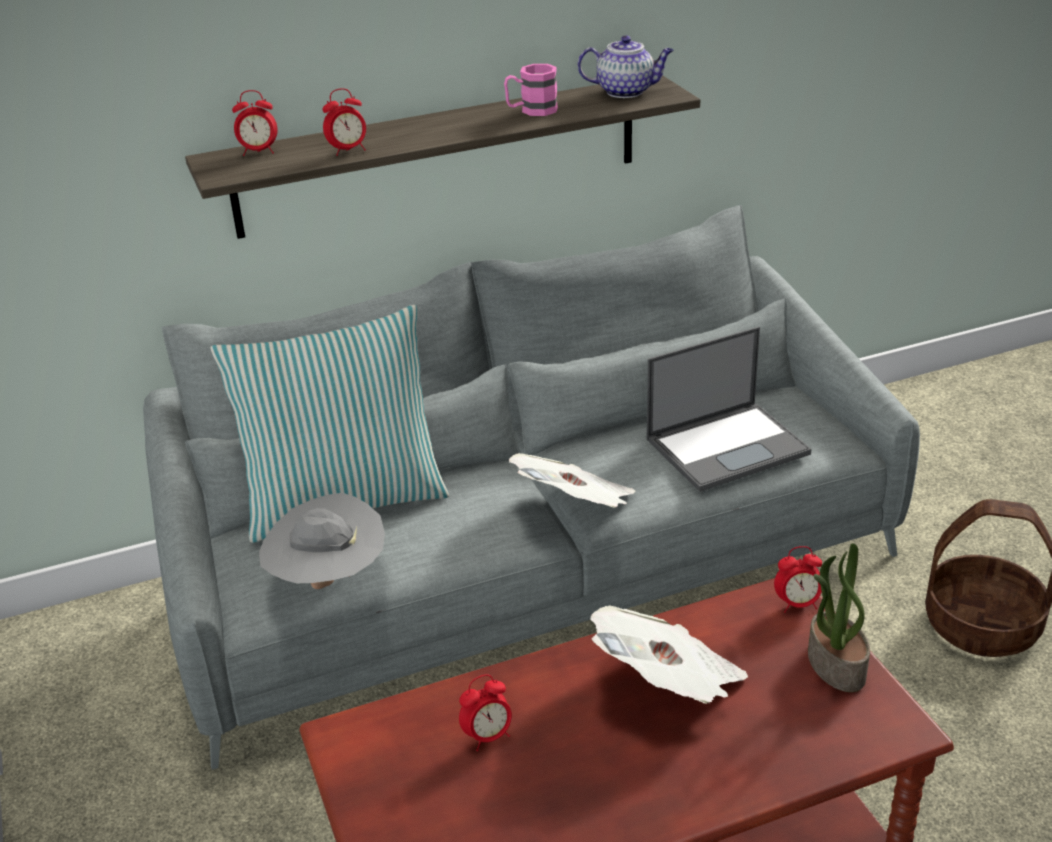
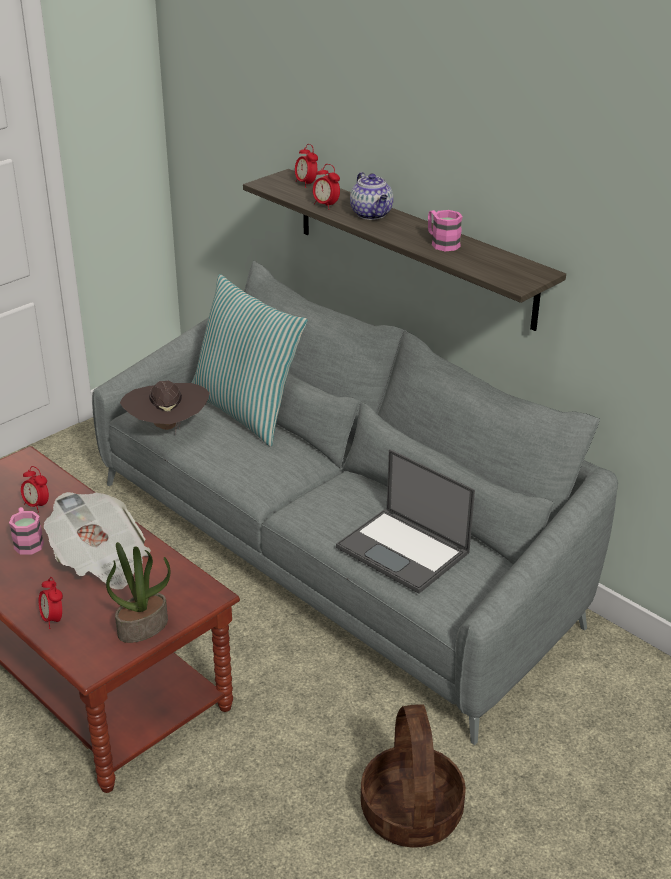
camera: 65 degrees right, 0 degrees up
(328, 581) = (168, 428): grey hat -> brown hat
(576, 507) = (289, 499): newspaper -> none
(581, 759) = (27, 541): none -> pink mug
(626, 91) = (510, 267): teapot -> teapot (372, 214)
(797, 604) = (200, 601): alarm clock -> alarm clock (53, 619)

